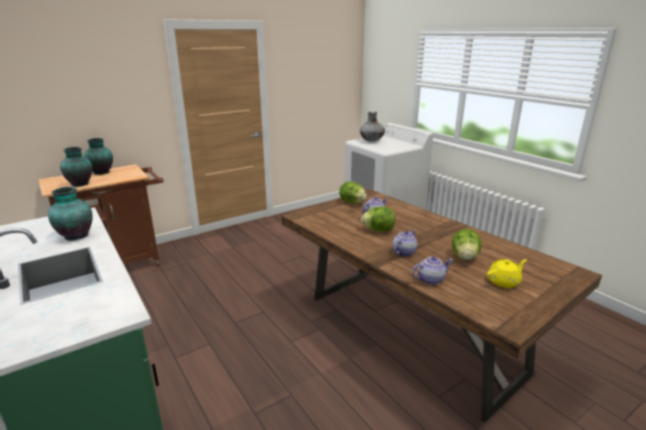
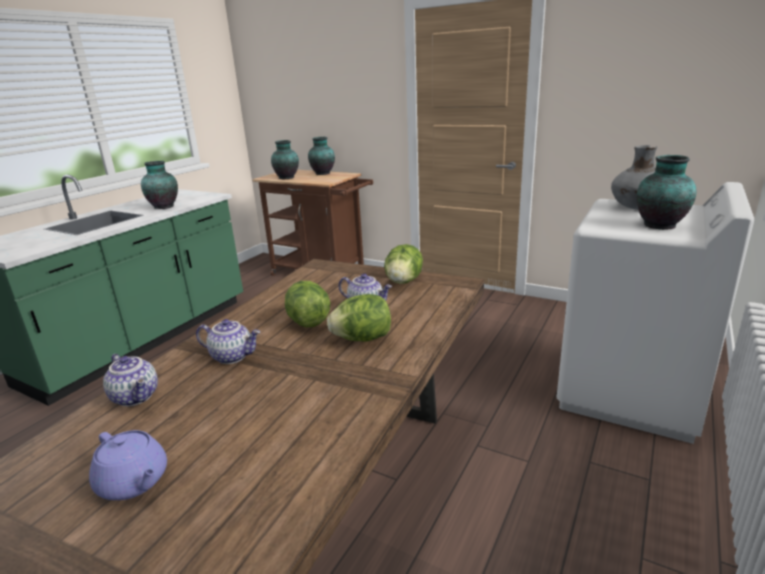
camera: 65 degrees right, 0 degrees up
(398, 145) = (660, 226): none -> vase
(465, 257) = (234, 418): lettuce -> lettuce (362, 339)
(504, 281) = (134, 482): yellow teapot -> purple teapot

